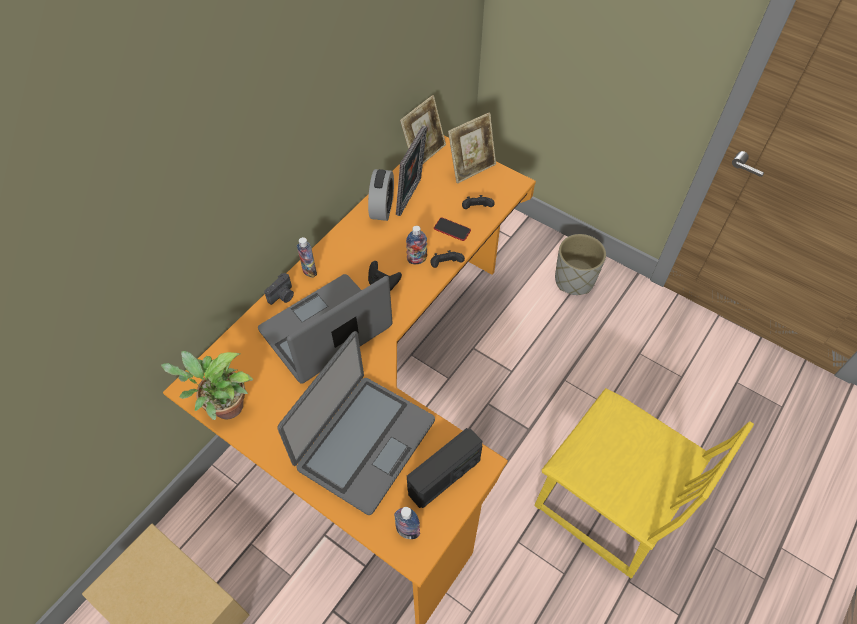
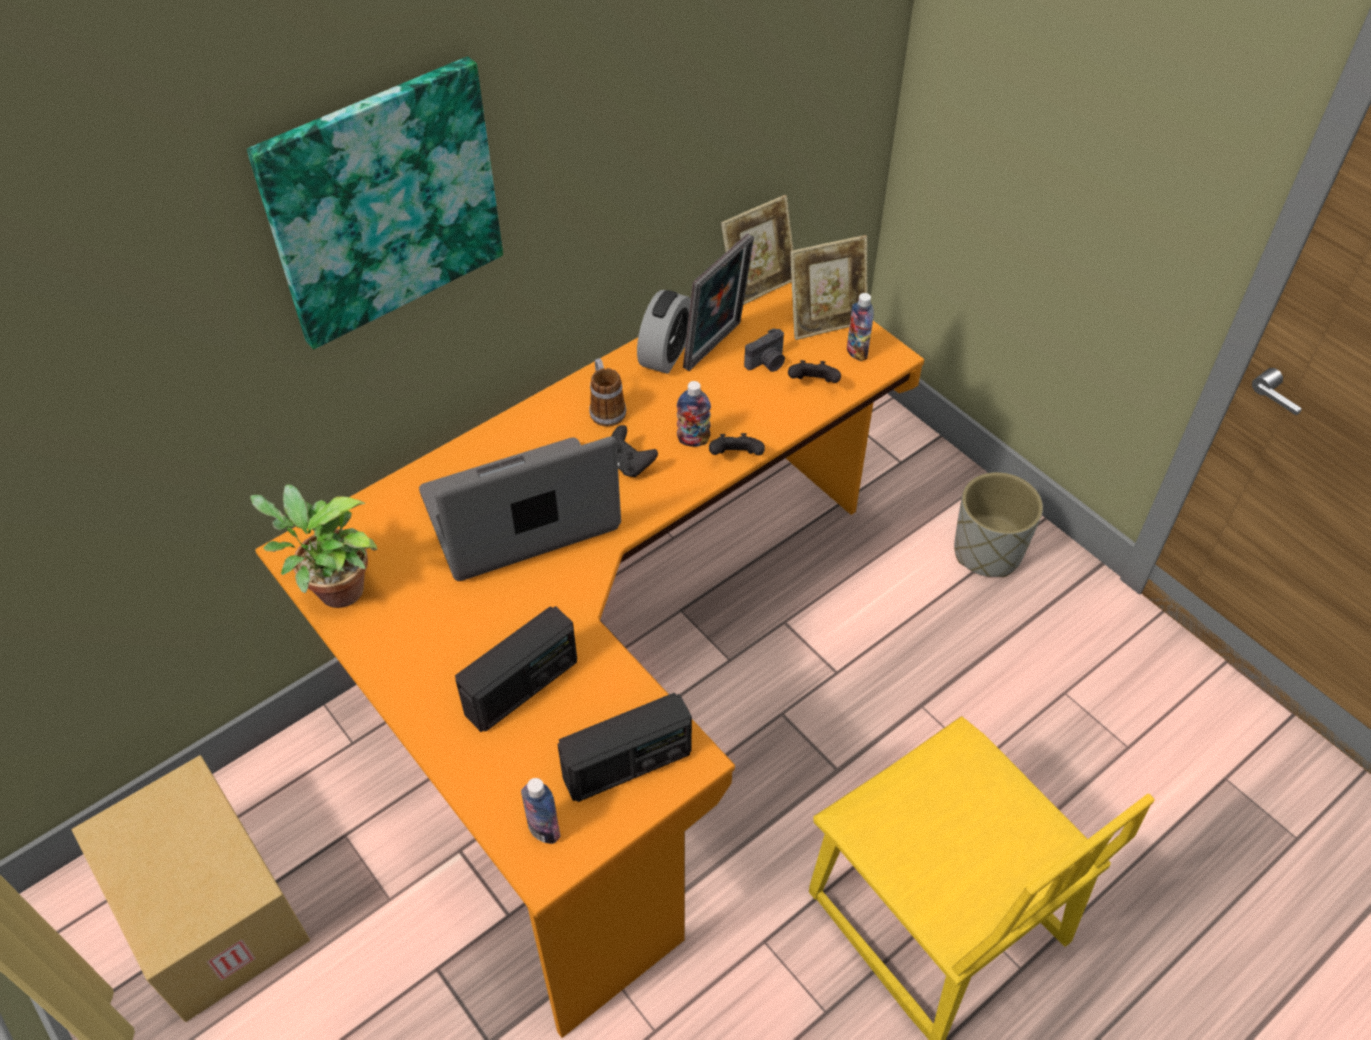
camera: 15 degrees right, 5 degrees down
(209, 156) = (383, 203): none -> picture
(283, 296) = (472, 451): camera -> camera (767, 363)
(309, 271) = (524, 424): bottle -> bottle (857, 352)
(357, 250) = (606, 408): none -> mug
(364, 442) = (522, 687): laptop -> radio
(452, 229) = (764, 406): phone -> none

